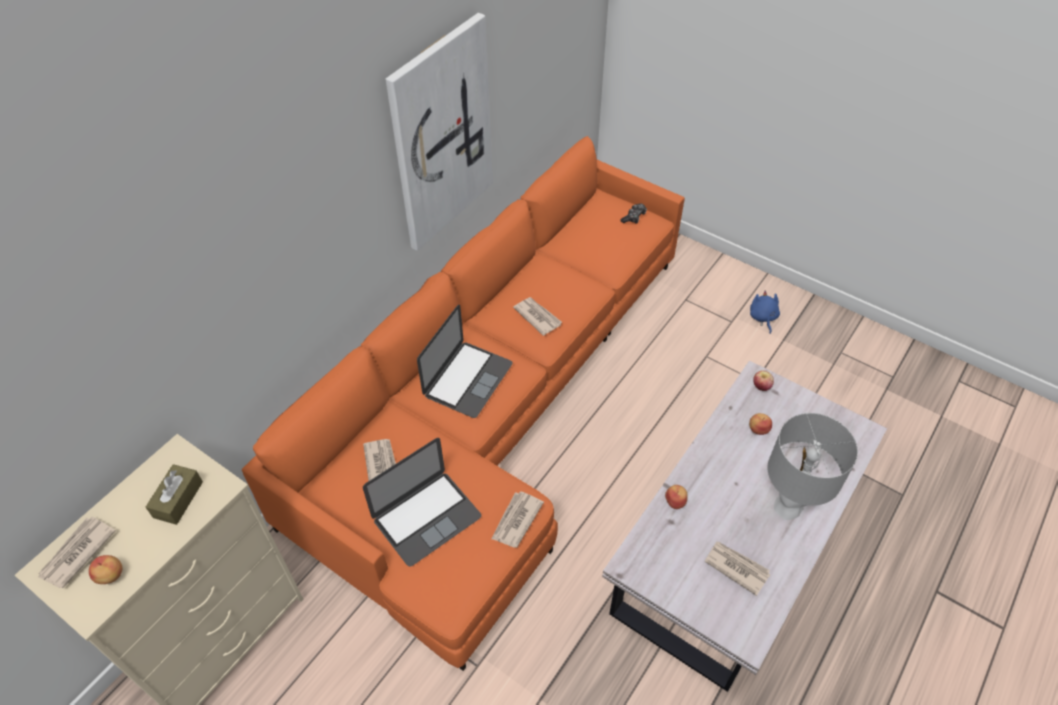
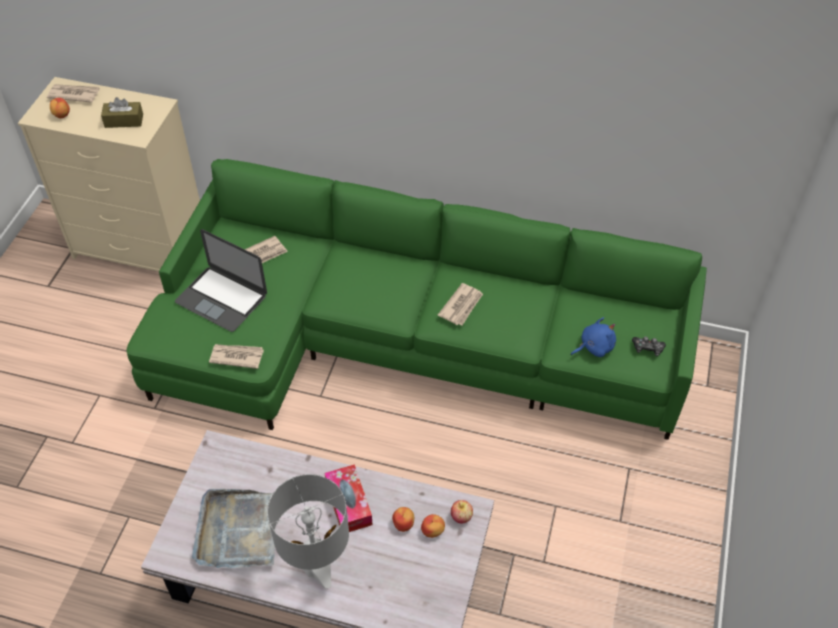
camera: 70 degrees right, 0 degrees up
(441, 135) = (498, 100): picture -> none
(467, 379) = (367, 279): laptop -> none
(493, 411) = (402, 343): orange sofa -> green sofa
(675, 501) = (292, 468): apple -> apple (433, 531)
(727, 465) = (348, 503): none -> tissue box
(736, 567) = (237, 531): newspaper -> grey tray
(763, 318) = (643, 553): blue plush toy -> blue plush toy (594, 347)

